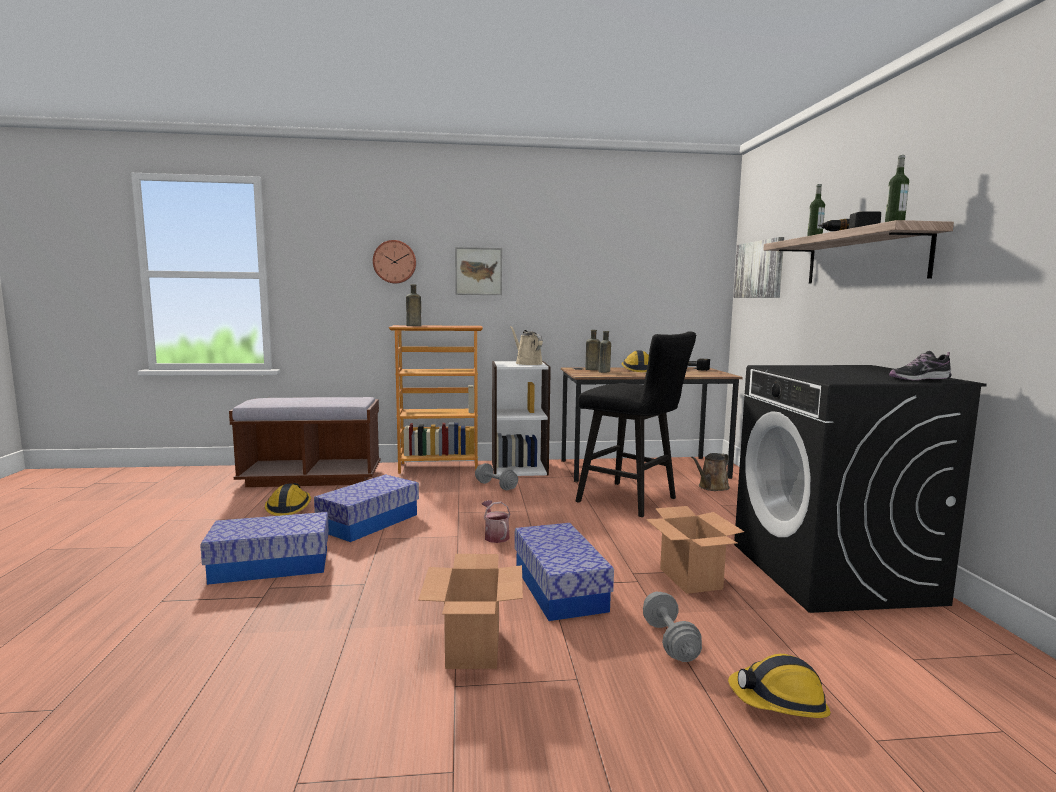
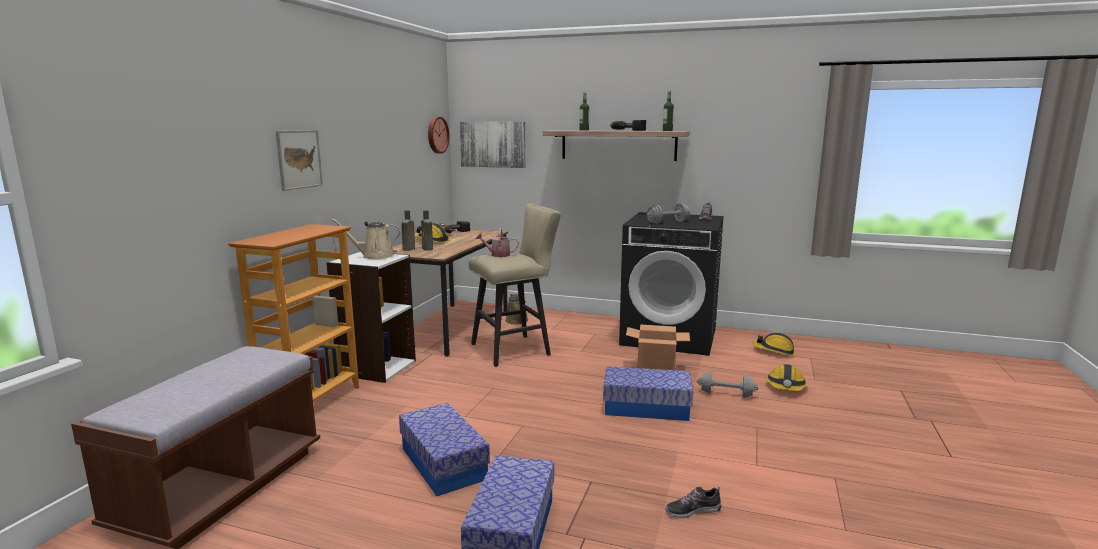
camera: 65 degrees left, 5 degrees up
(289, 507) = (329, 512): hard hat -> hard hat (774, 351)
(321, 647) = (692, 511): none -> shoe
(394, 262) = (215, 154): wall clock -> wall clock (437, 135)
(412, 326) = (270, 239): brown bottle -> none
(473, 648) = (714, 451): cardboard box -> none
(495, 536) = (537, 410): watering can -> watering can (497, 255)
(496, 486) = (415, 387): grey dumbbell -> grey dumbbell (668, 222)
(633, 501) = (516, 349): black stool -> beige stool

